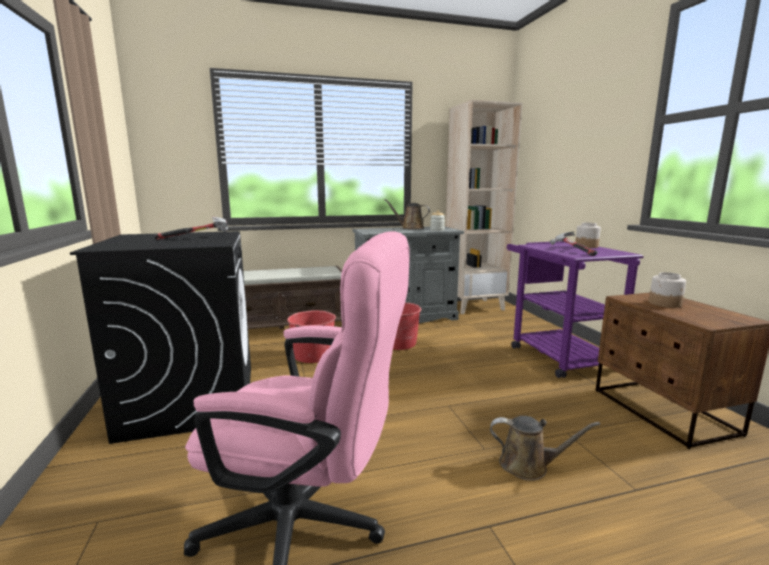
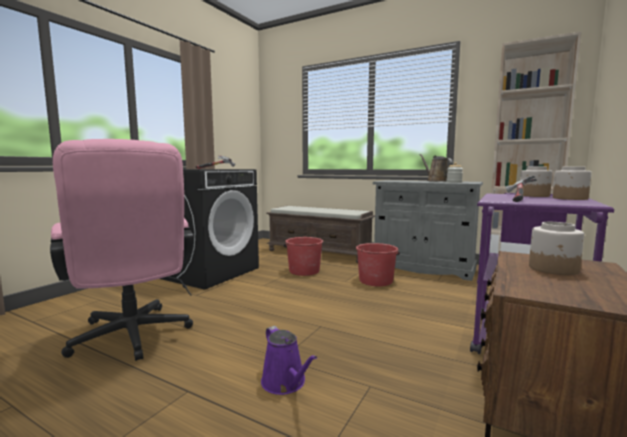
camera: 45 degrees right, 5 degrees down
(528, 466) = (285, 383): brown watering can -> purple watering can
(557, 245) = (533, 196): none -> jar

